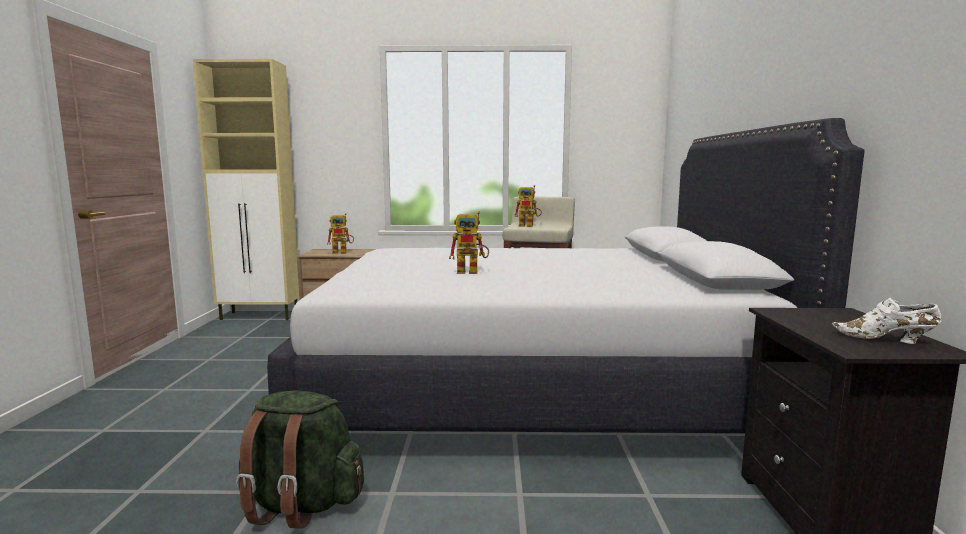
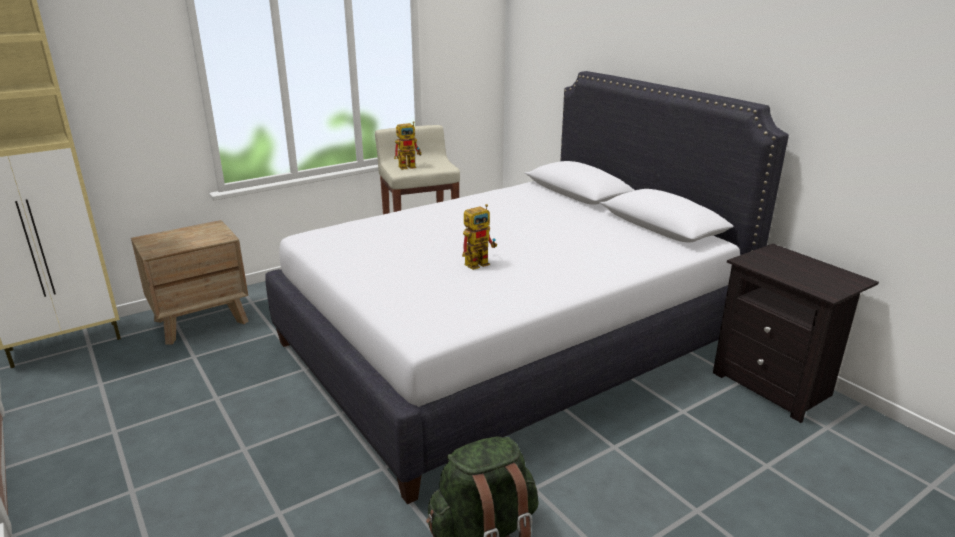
camera: 35 degrees left, 15 degrees up
(343, 252) = (193, 237): toy robot -> none
(886, 339) = (827, 277): white shoe -> none

